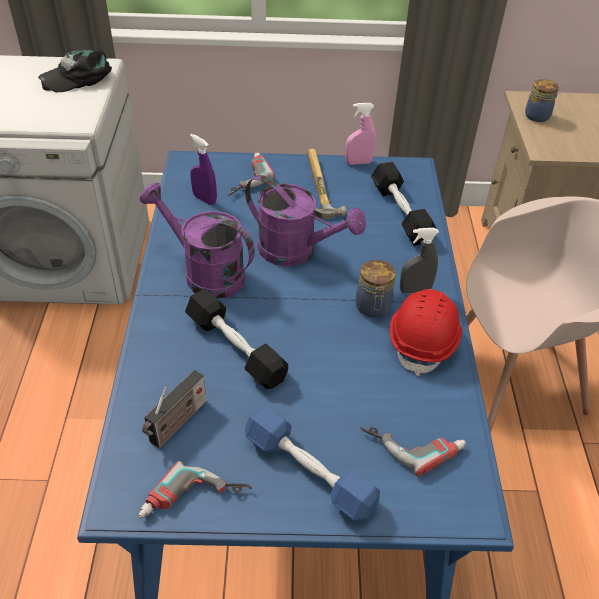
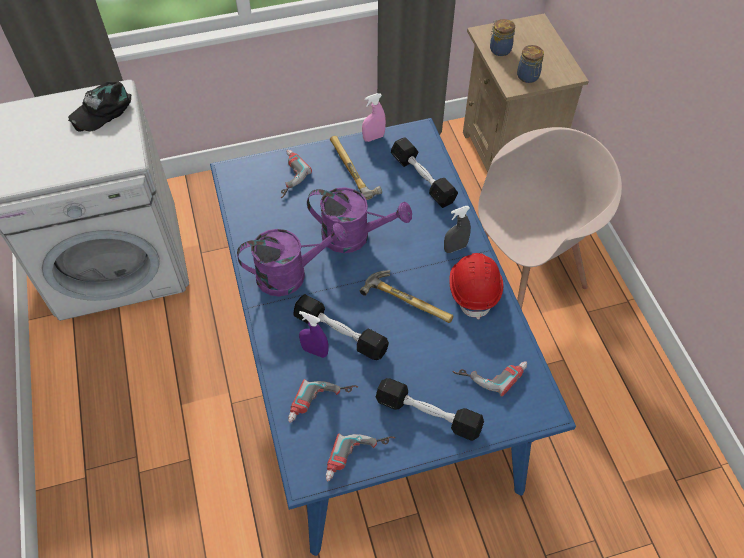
camera: 15 degrees left, 10 degrees up
(177, 424) = (322, 405): radio -> power drill
(204, 199) = (262, 206): purple spray bottle -> purple spray bottle (315, 351)
(205, 272) = (291, 274): purple watering can -> purple watering can turned 150 degrees clockwise
(309, 472) = (428, 414): blue dumbbell -> black dumbbell
(337, 331) = (410, 298): none -> hammer
(373, 308) = (429, 271): jar -> jar (528, 77)

